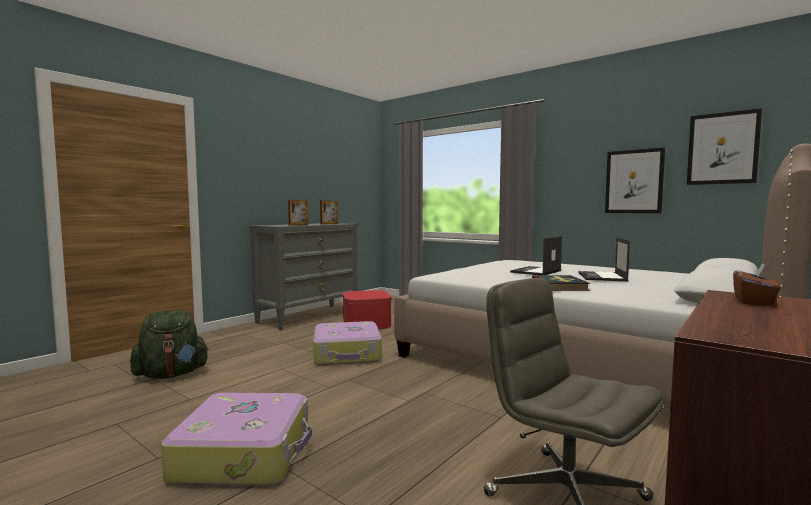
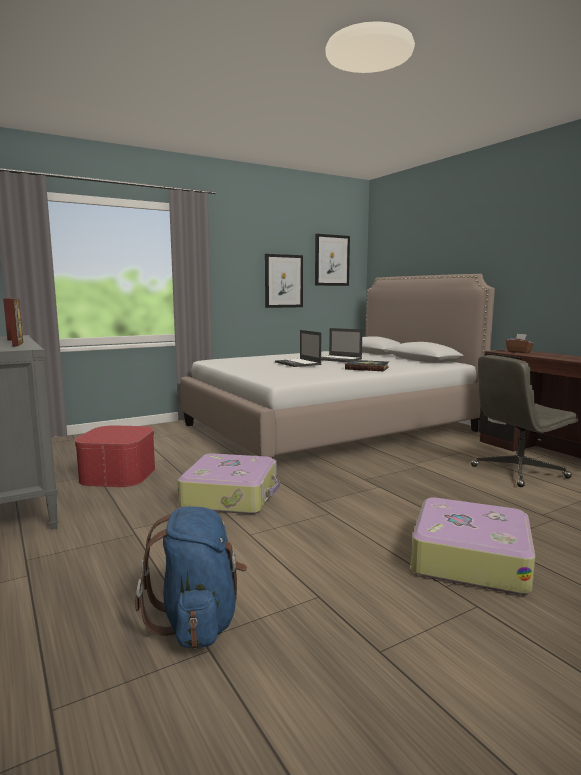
camera: 70 degrees left, 5 degrees up
(171, 374) = (198, 621): green backpack -> blue backpack

